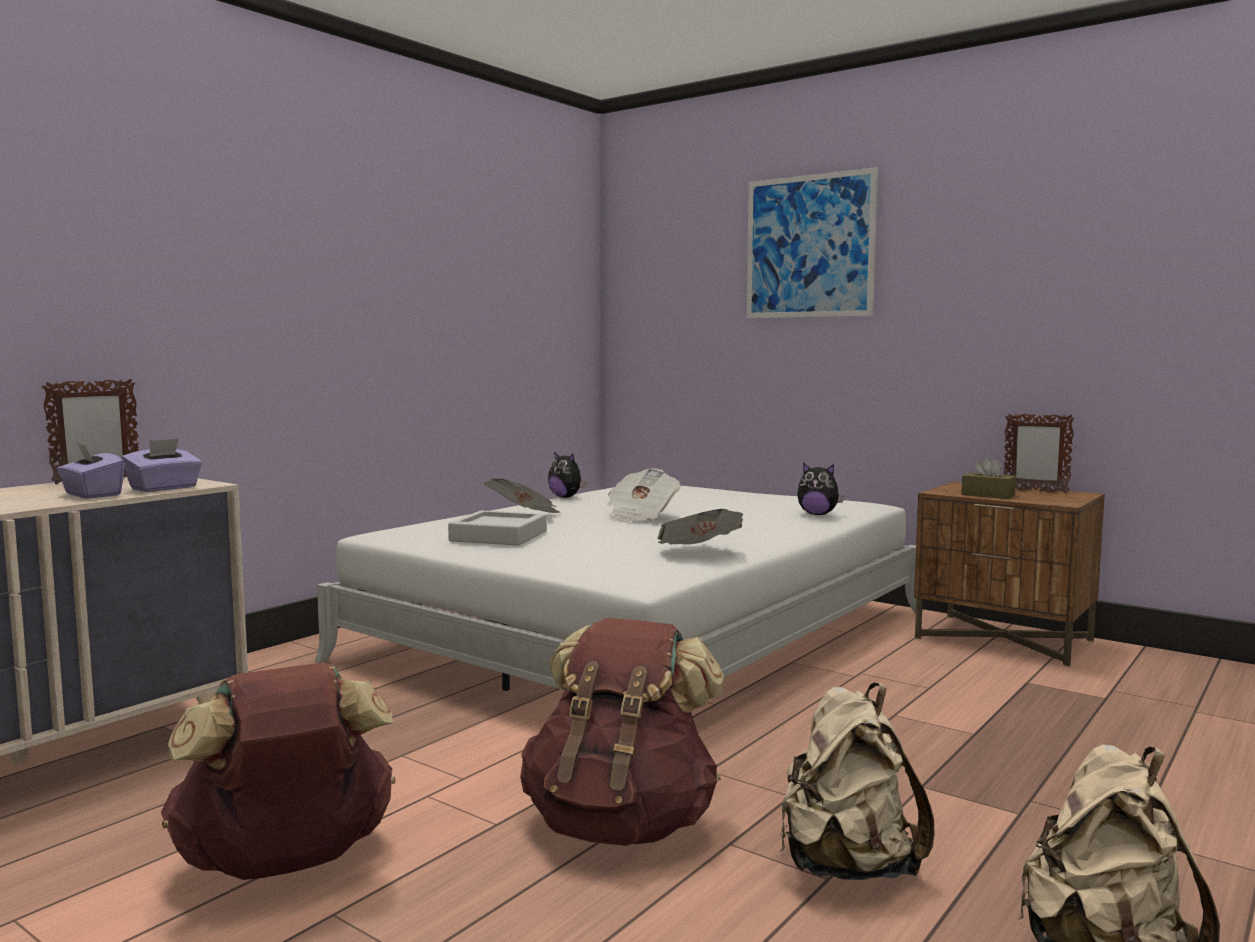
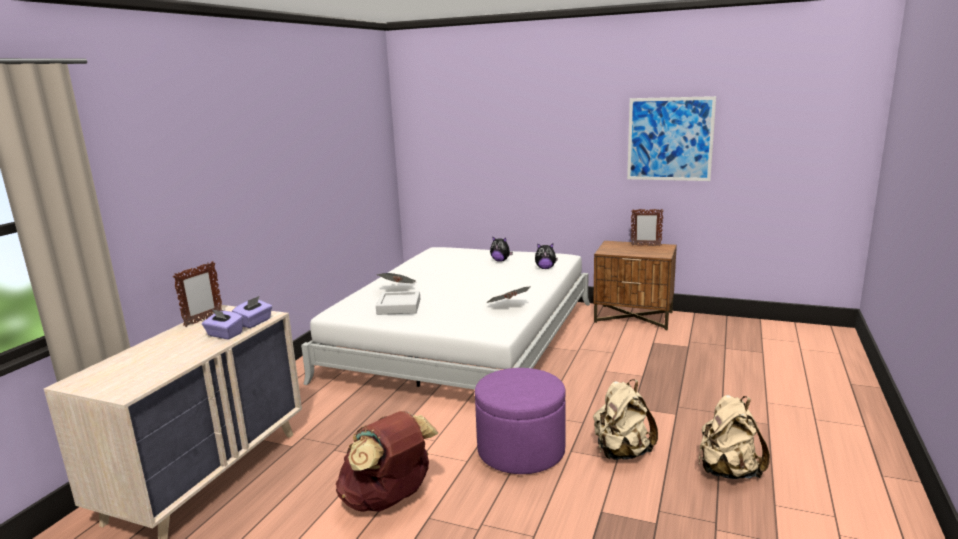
camera: 15 degrees left, 10 degrees up
(566, 497) = (403, 267): plush toy -> plush toy (500, 261)
(621, 824) = (521, 450): brown backpack -> purple ottoman
(640, 516) = (459, 281): newspaper -> none
(809, 246) = (521, 117): picture -> picture (670, 139)
(988, 495) = (627, 252): brown tissue box -> none

